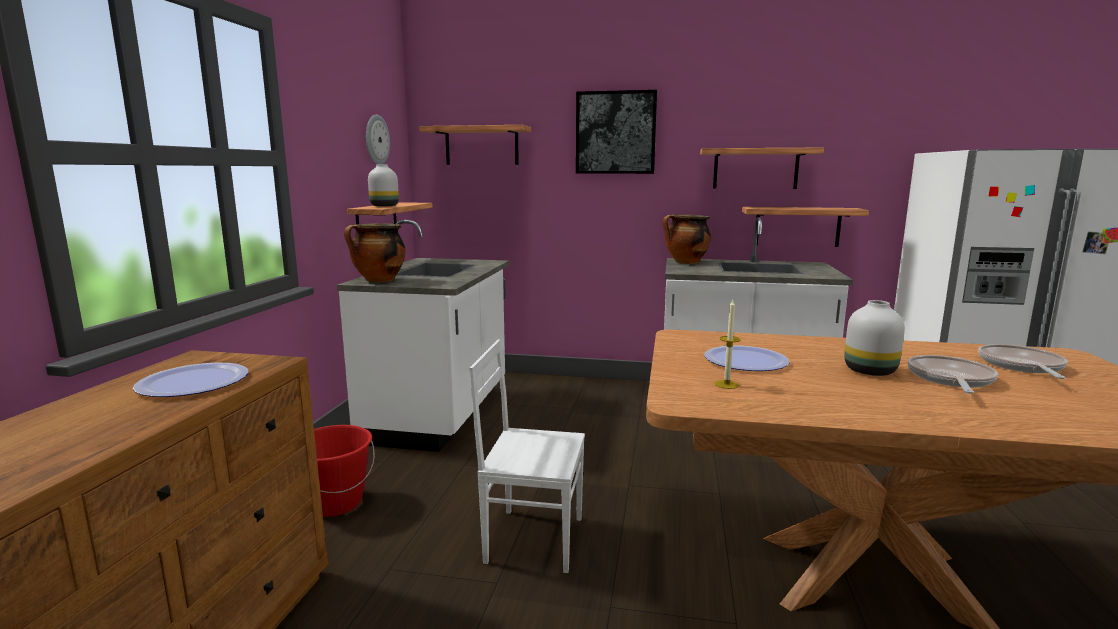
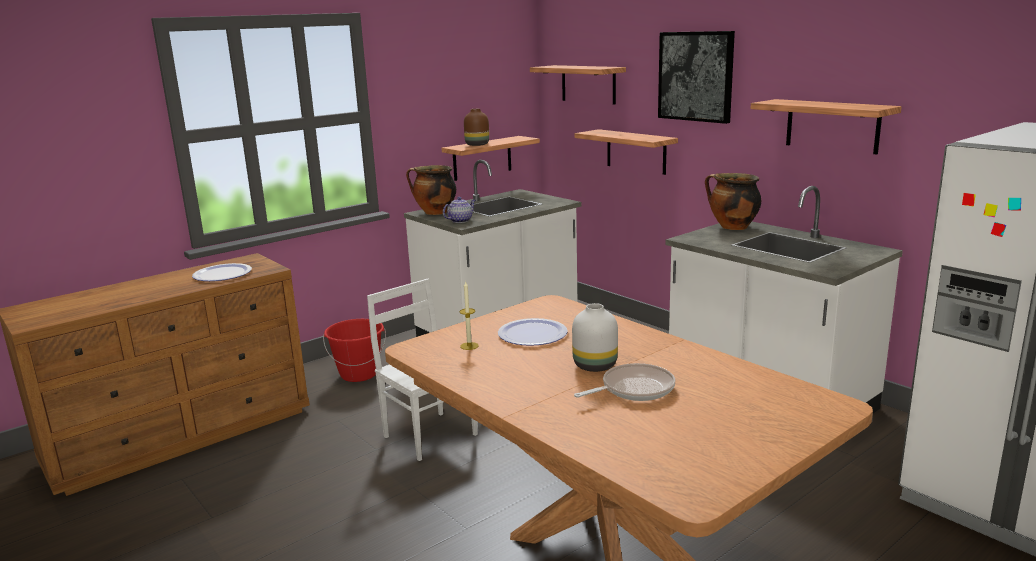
camera: 40 degrees right, 5 degrees up
(376, 140) = (486, 83): wall clock -> none
(385, 206) = (477, 145): white vase -> brown vase
(431, 283) = (460, 220): none -> teapot
(797, 226) = (877, 200): shelf -> shelf (636, 151)
(1021, 366) = (740, 400): frying pan -> none

